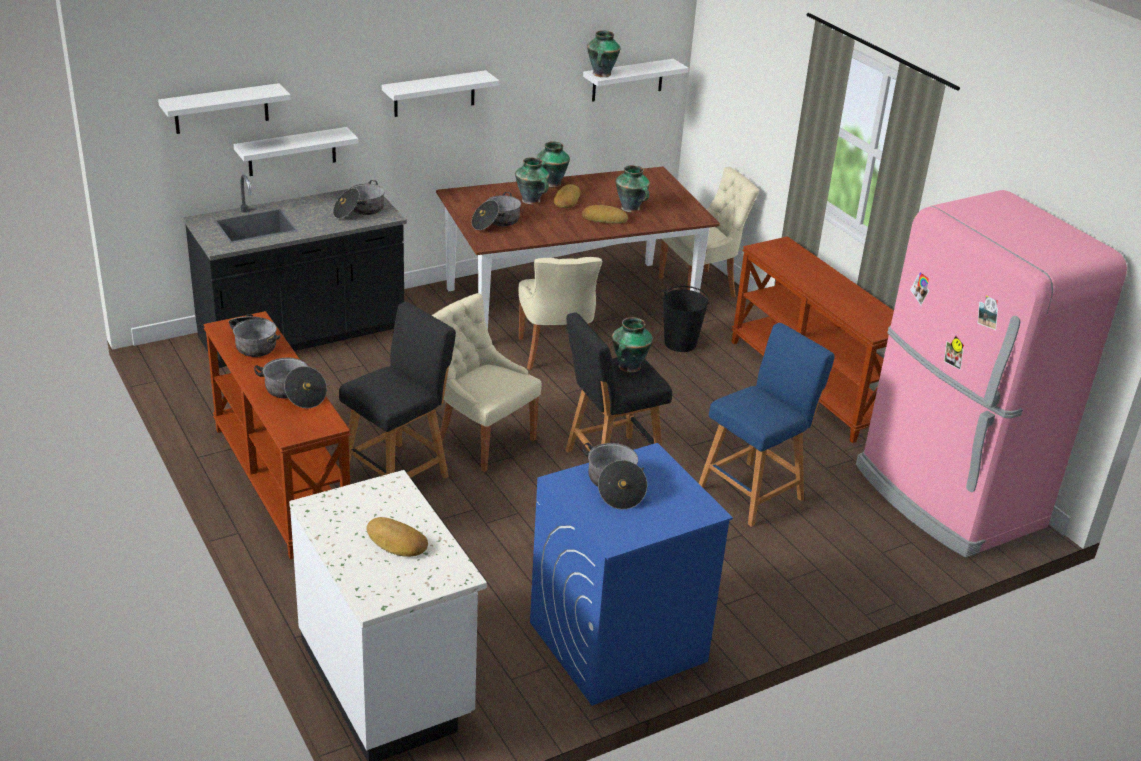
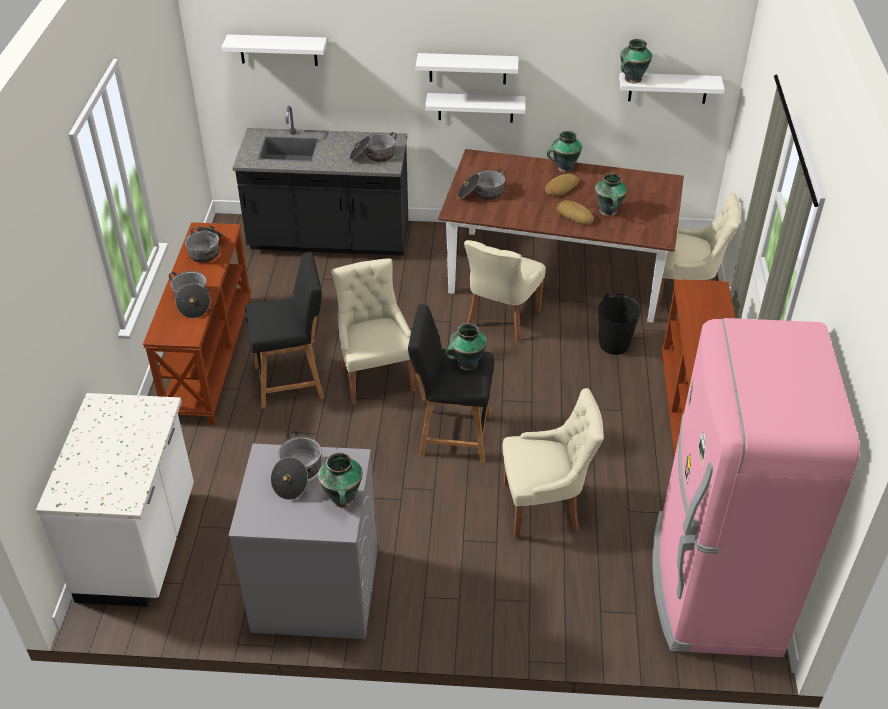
camera: 35 degrees right, 10 degrees up
(292, 152) = (338, 94): white shelf -> white shelf (475, 107)
(396, 542) = (116, 456): bread -> none
(531, 201) = (531, 180): vase -> vase (342, 499)
(617, 642) = (314, 590): blue washing machine -> grey washing machine
(754, 491) = (544, 507): blue stool -> beige chair

